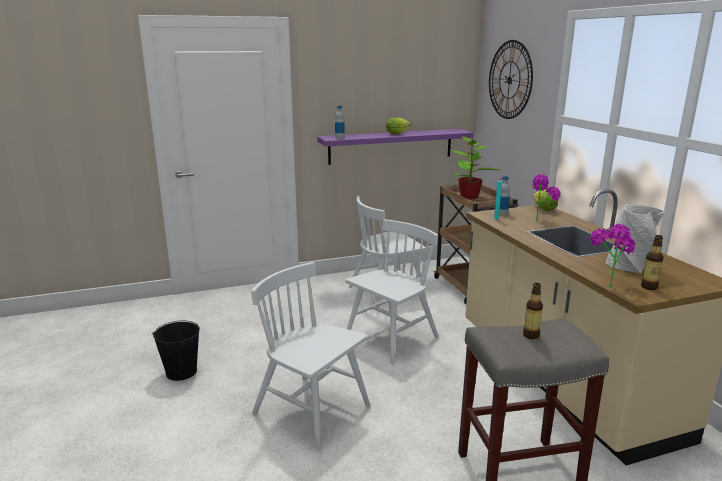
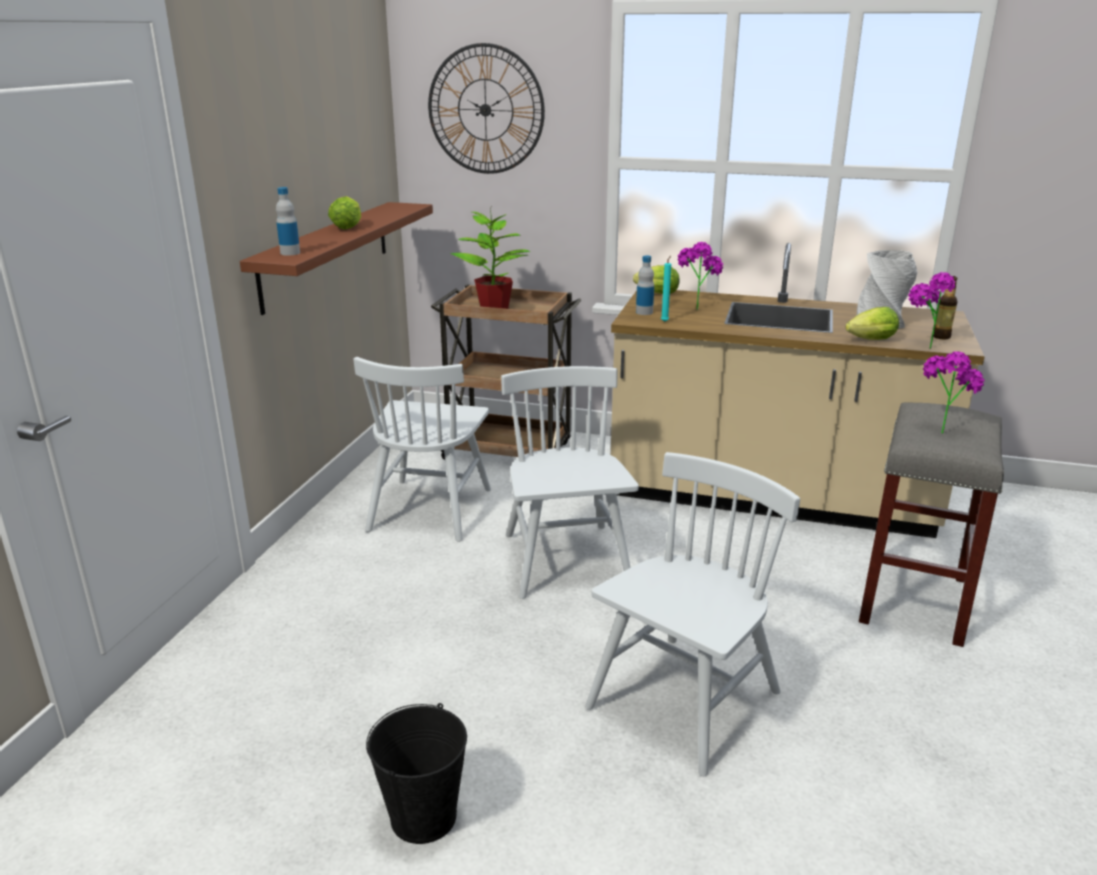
camera: 55 degrees left, 5 degrees up
(312, 410) = (684, 701): white chair -> white chair turned 150 degrees clockwise
(391, 146) = (327, 253): purple shelf -> brown shelf
(531, 335) = (941, 429): bottle -> potted plant
(582, 268) = (868, 340): none -> lettuce

